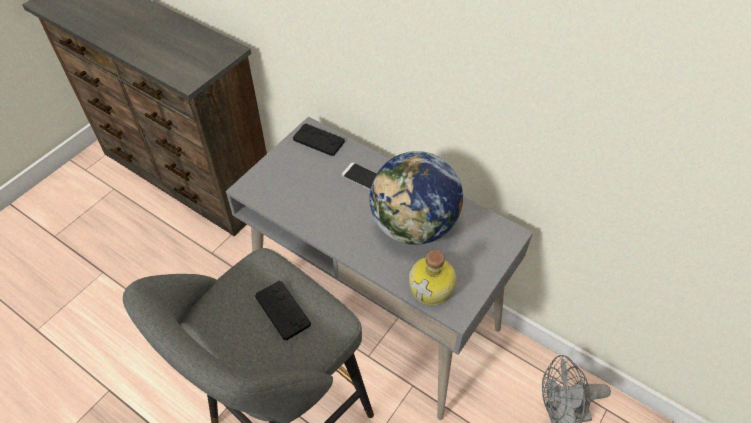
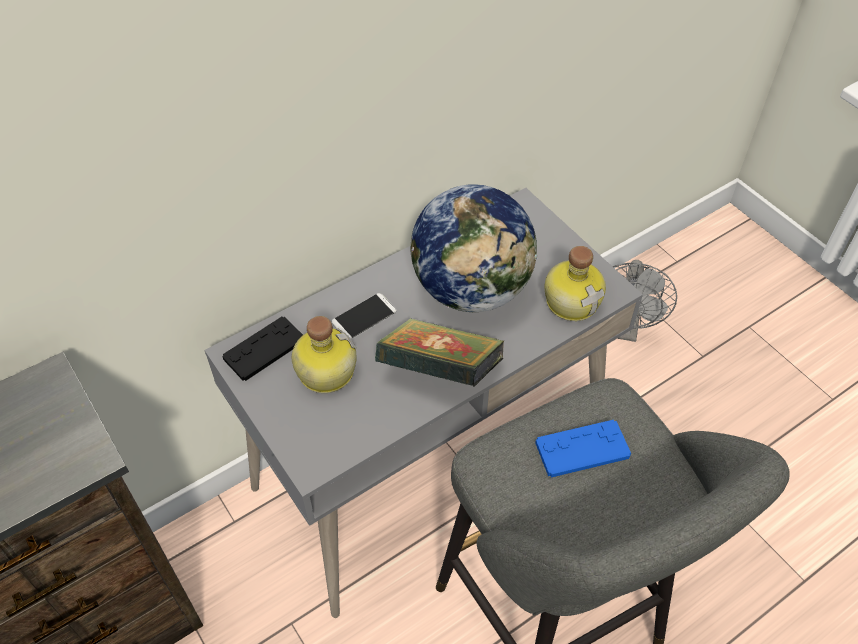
camera: 70 degrees left, 0 degrees up
(282, 310) = (582, 449): black game controller -> blue game controller
(314, 172) = (324, 371): none -> bottle
(336, 228) = (440, 372): none -> book

